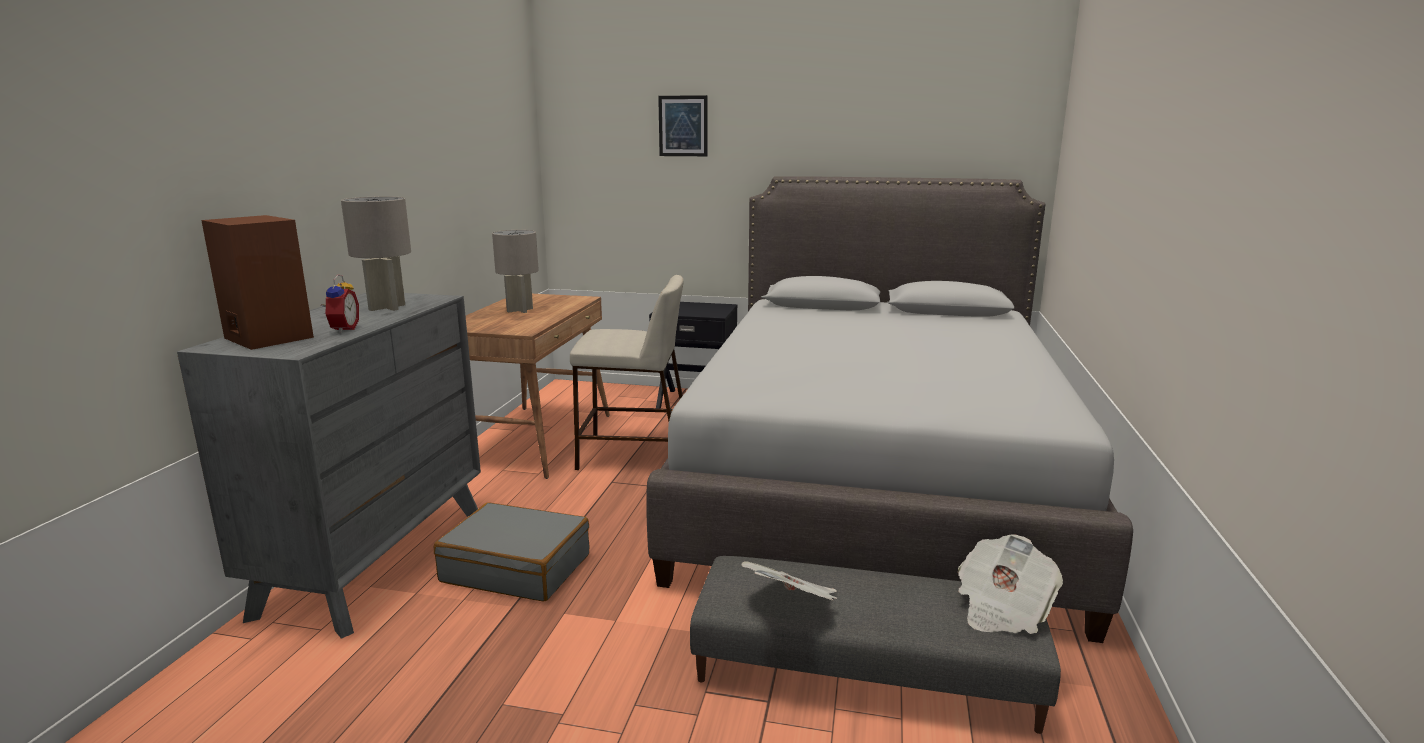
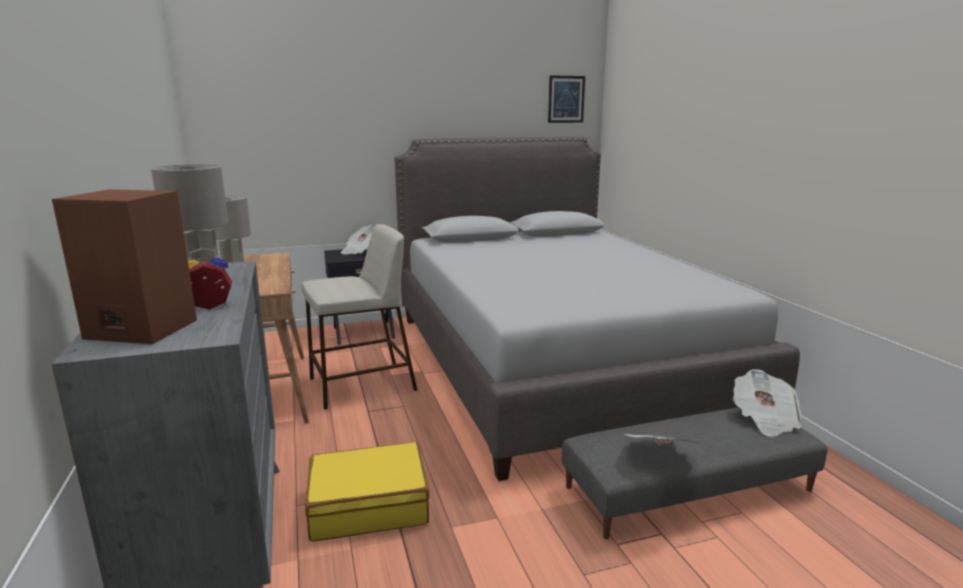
camera: 30 degrees left, 0 degrees up
(342, 329) = (210, 308): alarm clock -> alarm clock turned 75 degrees counterclockwise
(517, 568) = (368, 505): grey suitcase -> yellow suitcase
(683, 126) = (327, 97): picture -> picture (566, 99)
(702, 306) = (362, 251): none -> newspaper

